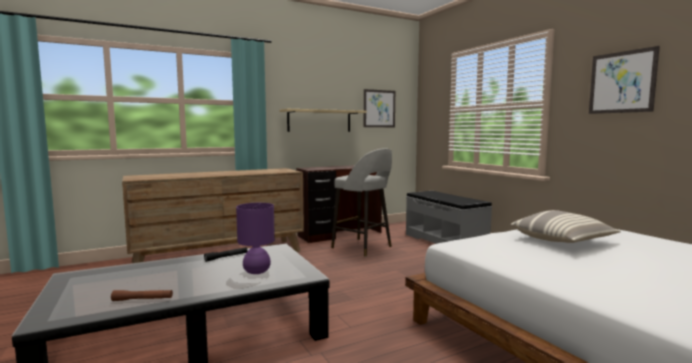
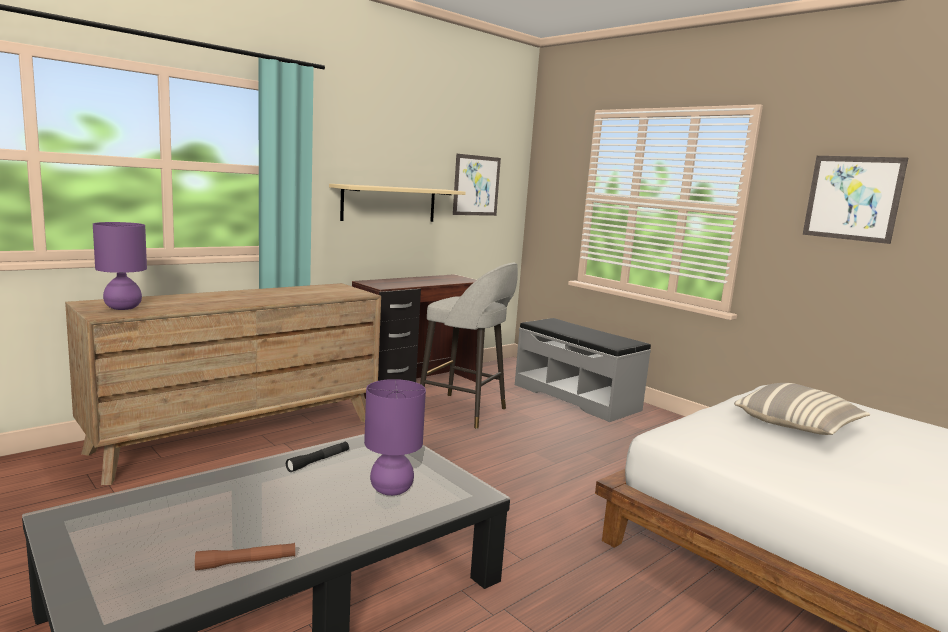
camera: 15 degrees left, 5 degrees up
(148, 177) = (123, 308): none -> purple table lamp

